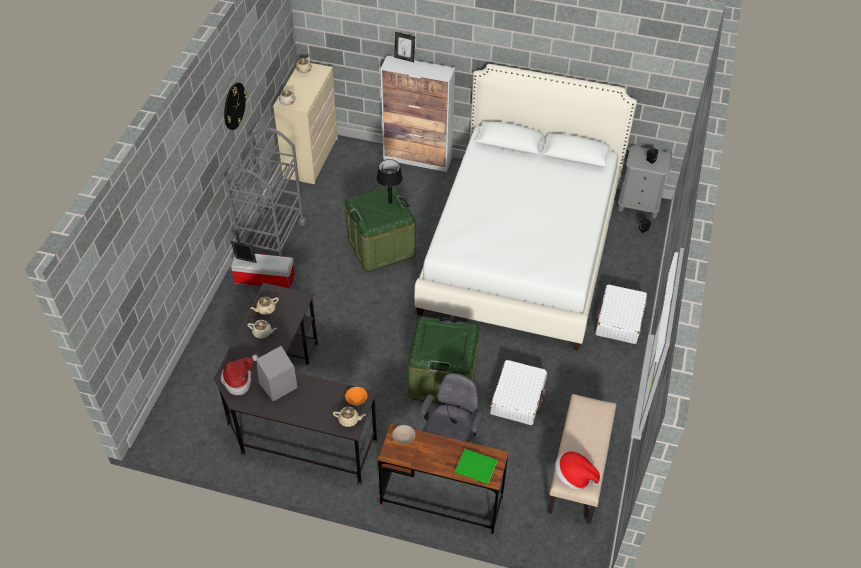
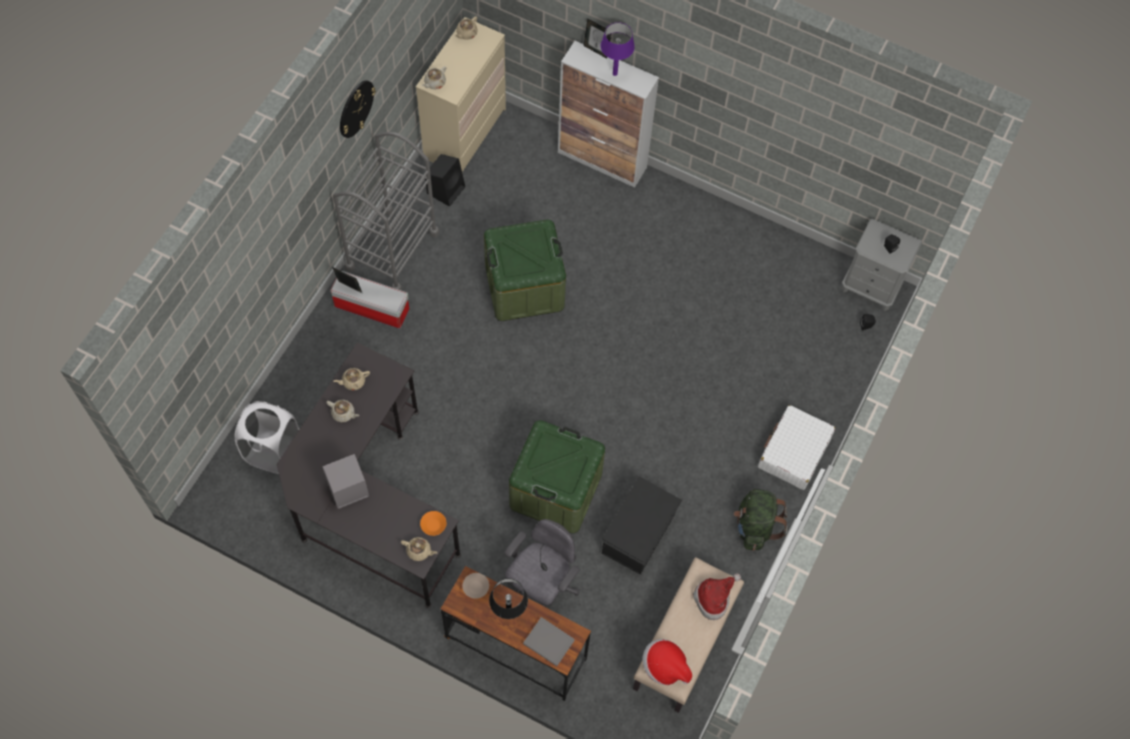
camera: 10 degrees right, 15 degrees up
(204, 393) = (273, 452): none -> white laundry basket
(239, 380) = (305, 472): hat -> hat (714, 598)
(305, 194) = (446, 189): none -> black speaker
(390, 202) = (539, 245): black table lamp -> black table lamp (508, 614)
(422, 70) = (614, 73): none -> purple table lamp
(476, 468) = (549, 643): green book -> grey book
(518, 398) = (639, 534): white suitcase -> black storage box
(521, 249) = (700, 325): white bed -> none
(607, 375) = (755, 526): none -> green backpack

